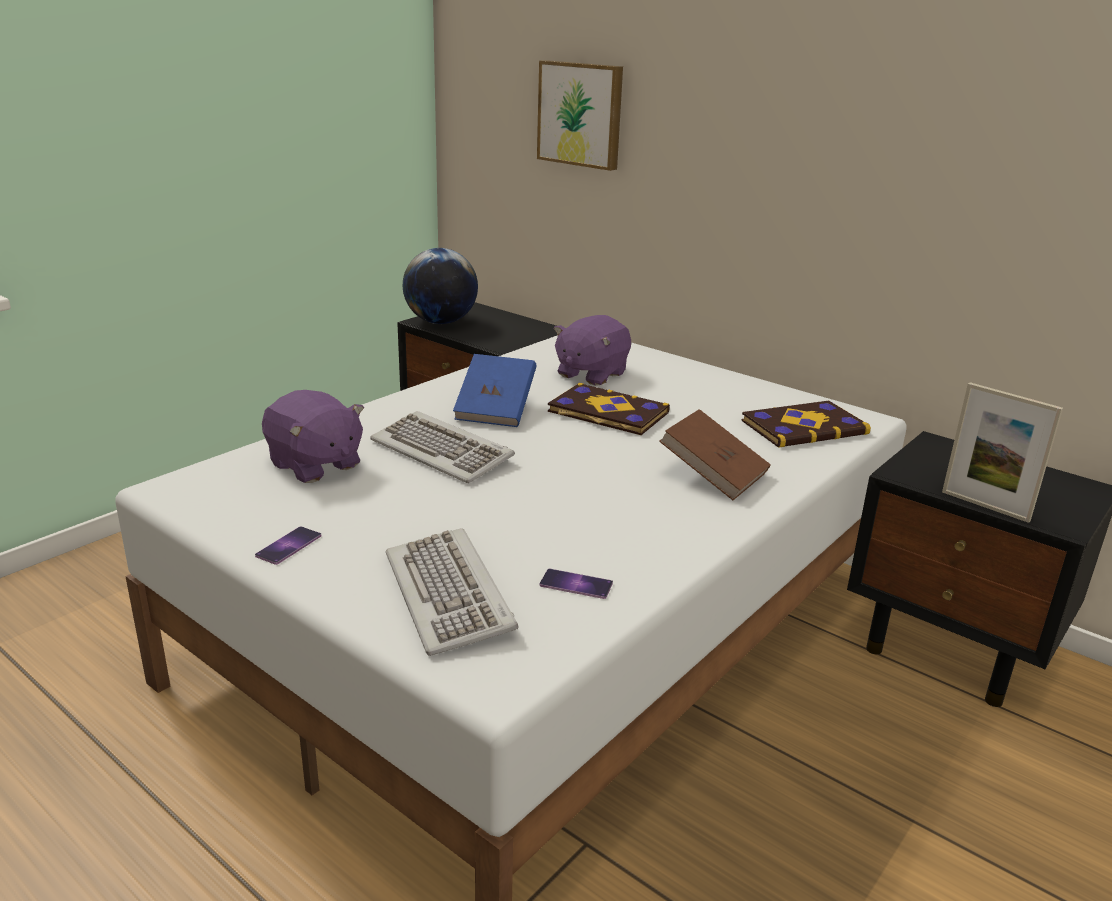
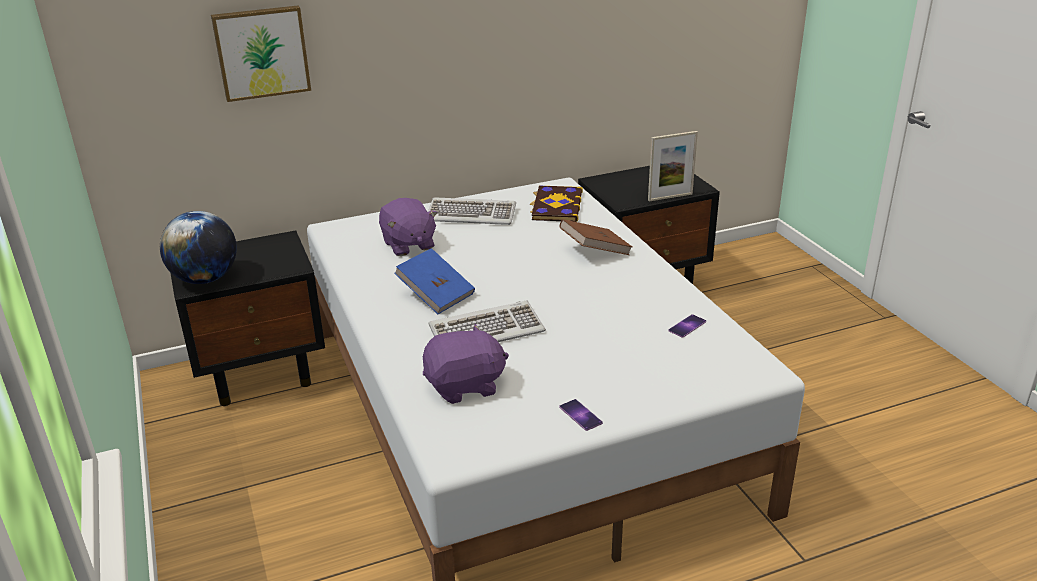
camera: 60 degrees left, 5 degrees up
(450, 595) = (675, 367): keyboard -> keyboard (471, 214)
(607, 413) = (479, 257): book -> none

